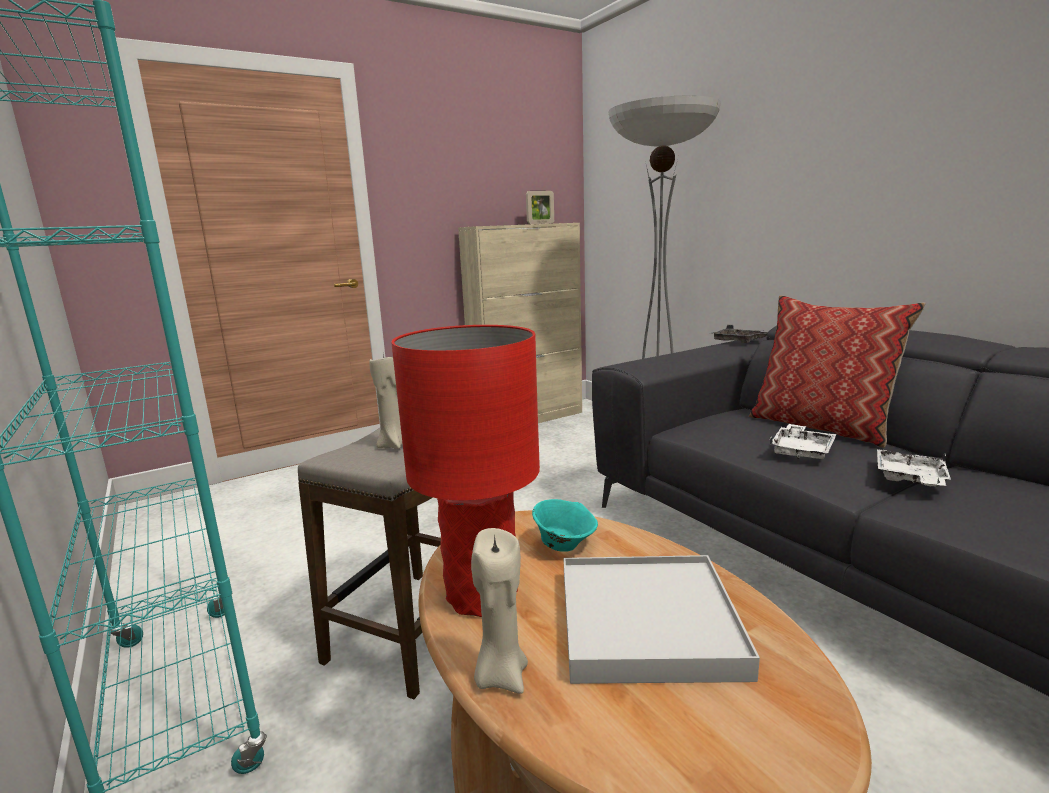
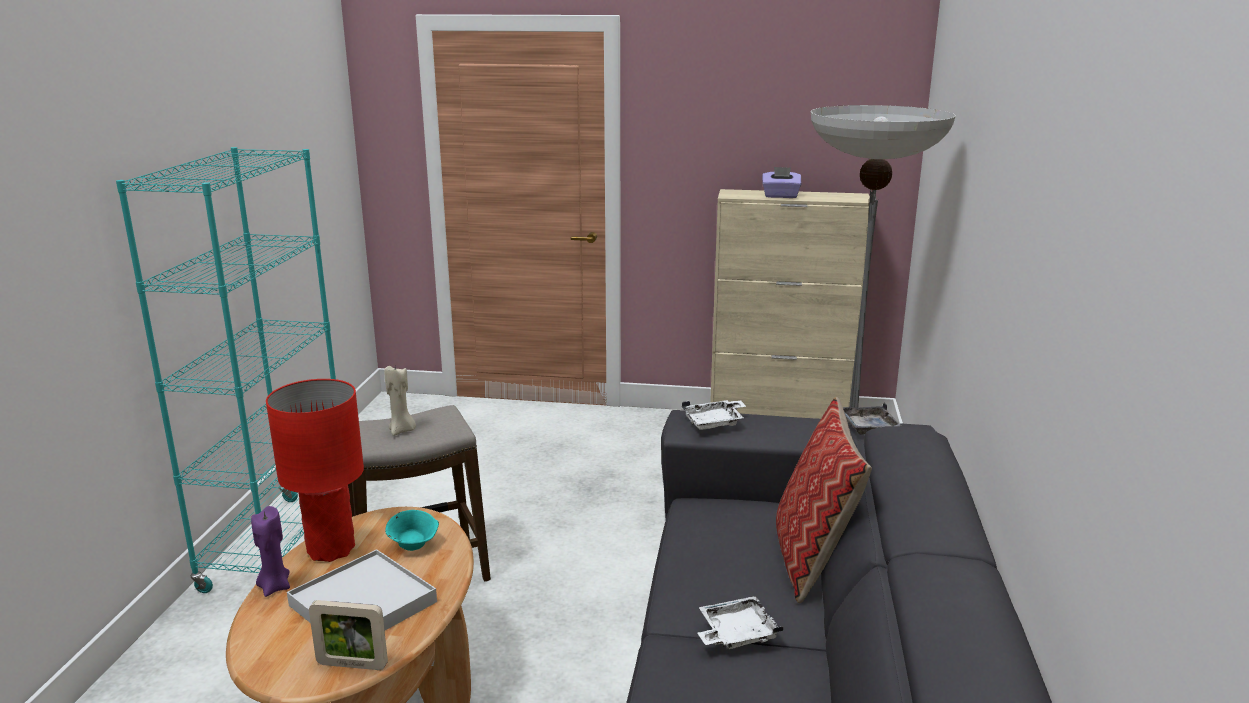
camera: 40 degrees right, 5 degrees up
(501, 676) = (275, 587): beige candle -> purple candle
(514, 224) = (780, 196): none -> purple tissue box
(540, 223) = (827, 195): picture frame -> picture frame (352, 665)
(801, 451) = (723, 569): white tray -> white tray (714, 422)

